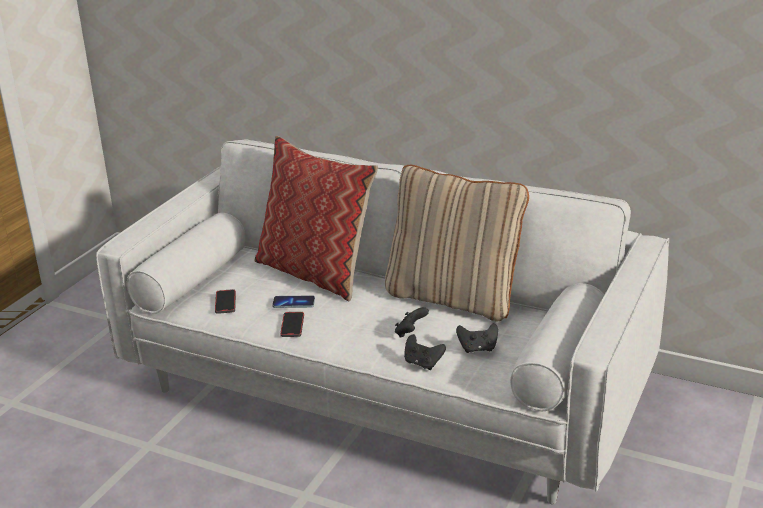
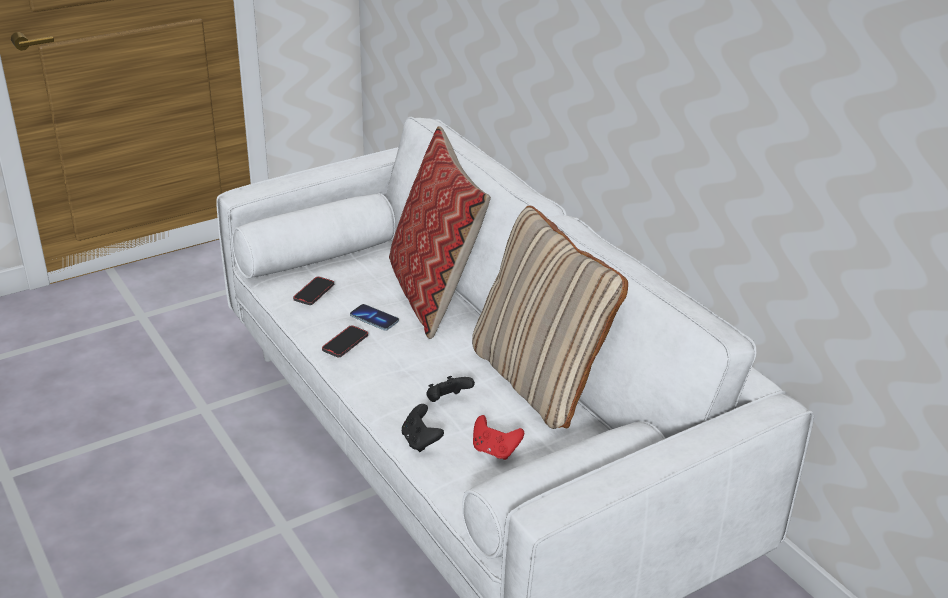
camera: 30 degrees right, 5 degrees up
(477, 349) = (495, 450): black game controller -> red game controller

